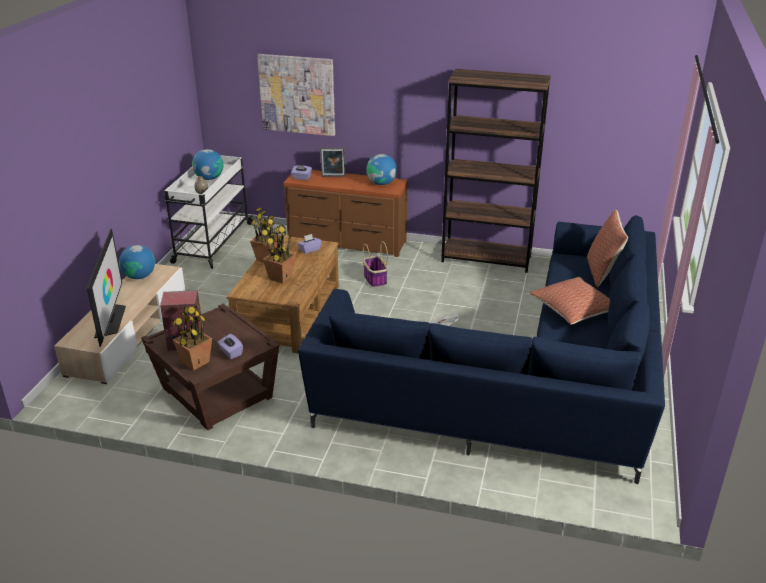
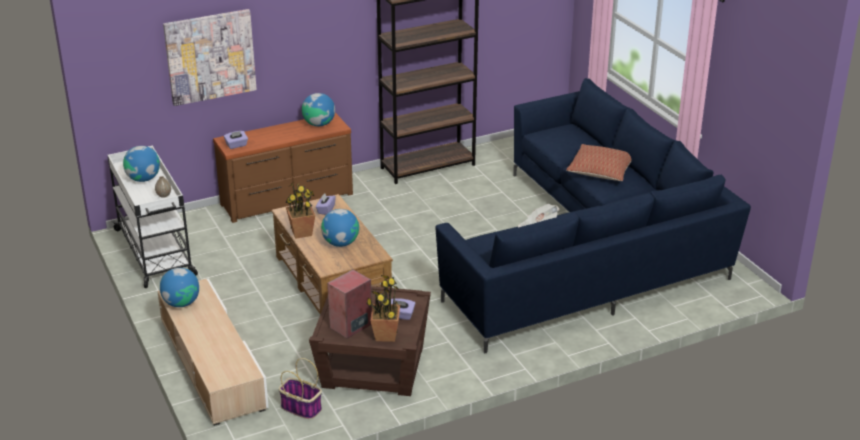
camera: 40 degrees left, 0 degrees up
(111, 319) = (223, 348): television -> none
(280, 278) = (340, 243): potted plant -> globe
(333, 176) = (264, 133): picture frame -> none
(375, 279) = (362, 221): basket -> basket (300, 408)
(602, 272) = (581, 135): pillow -> none

